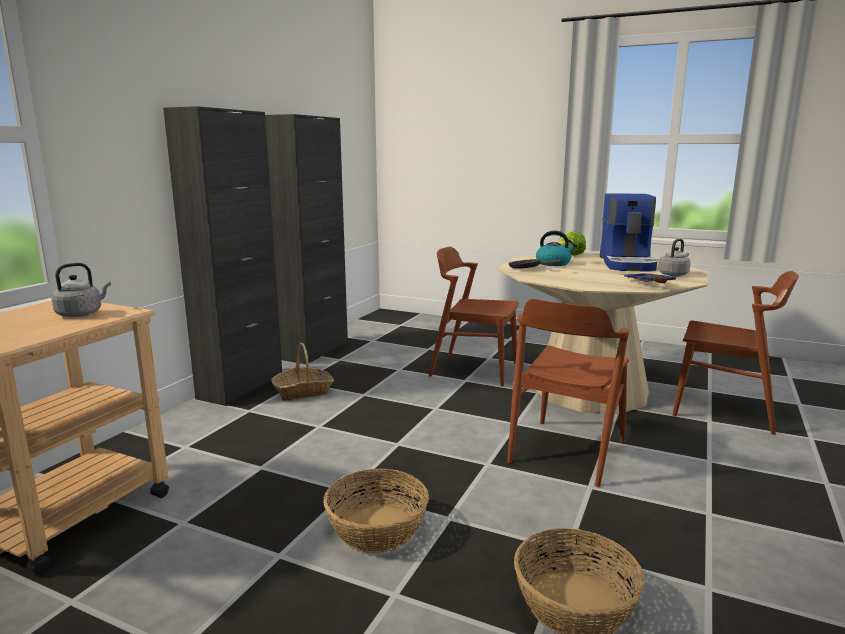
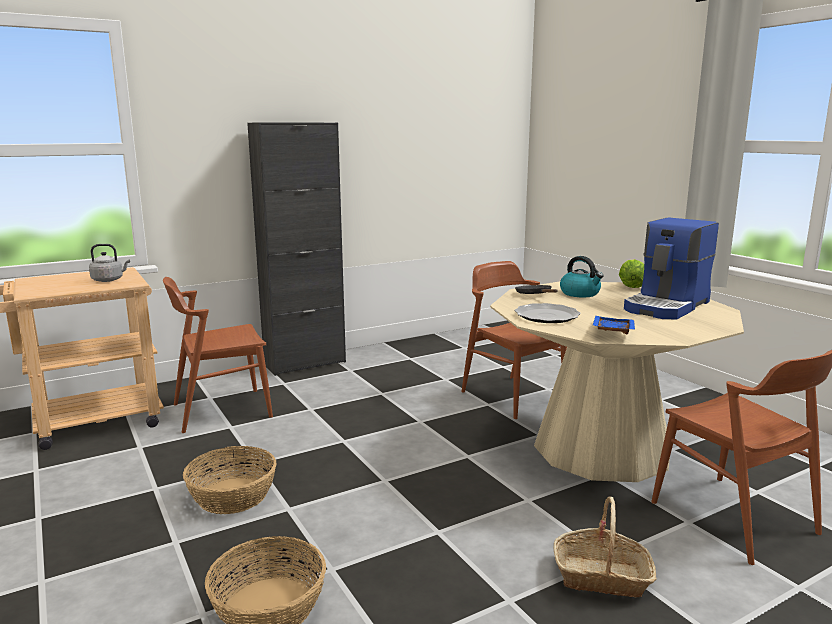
camera: 35 degrees right, 0 degrees up
(303, 391) = (341, 378): basket -> basket (602, 576)
(315, 351) = (402, 346): black cabinet -> none
(567, 451) = (471, 495): brown chair -> brown chair (221, 410)
(580, 281) = (547, 316): none -> plate
(674, 274) = (683, 327): grey kettle -> none

